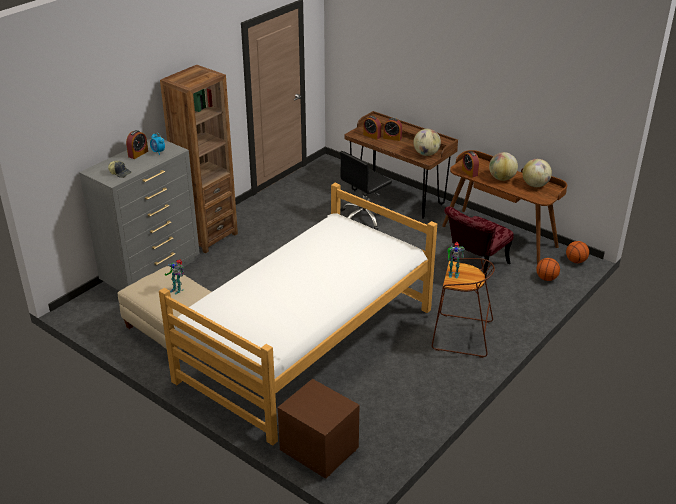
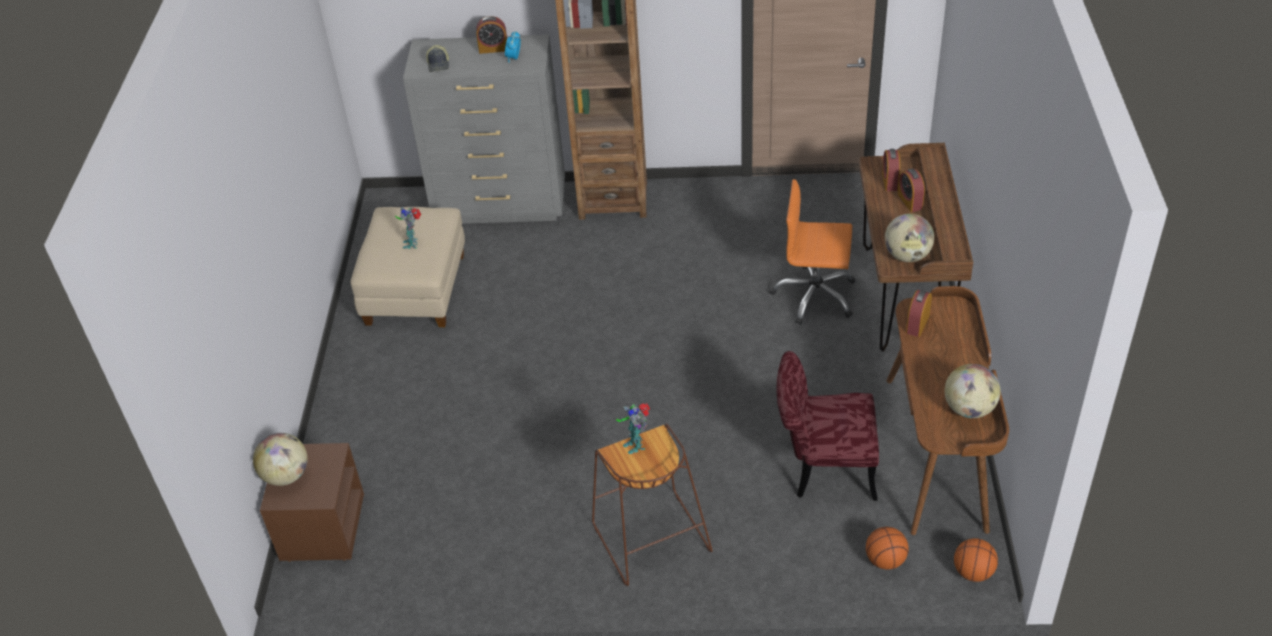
camera: 55 degrees right, 10 degrees up
(307, 344) = (493, 407): bed -> none
(364, 217) = (814, 296): black office chair -> orange office chair
(502, 178) = (943, 364): globe -> globe (286, 475)

